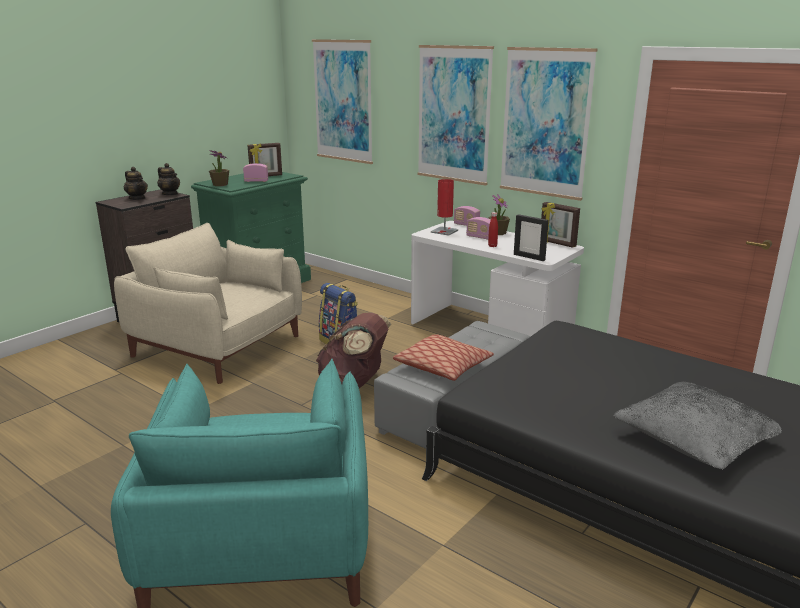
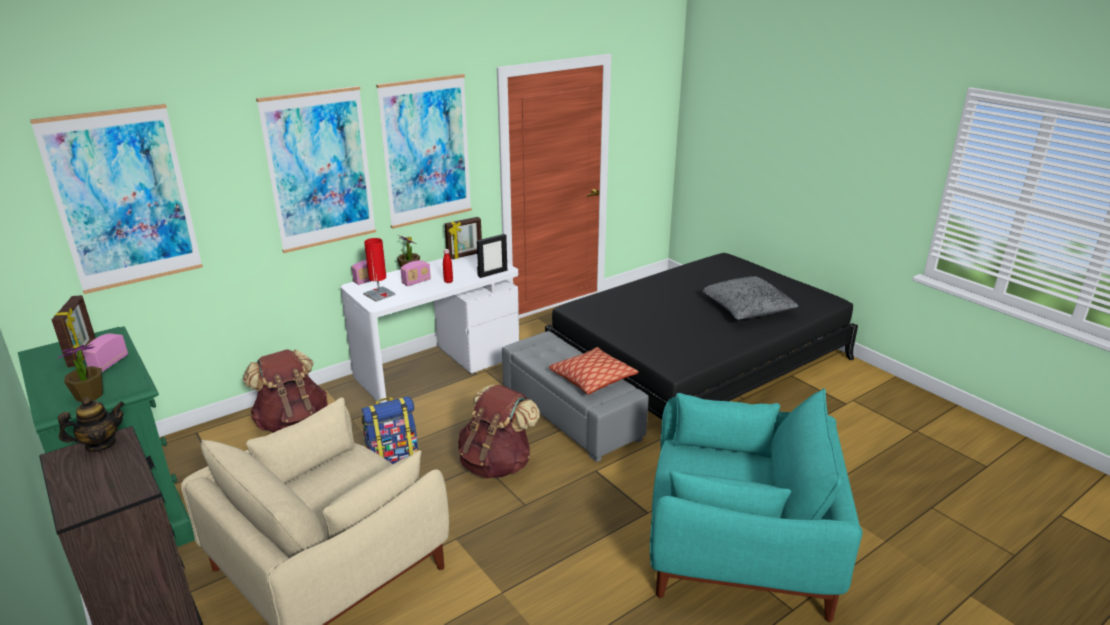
camera: 75 degrees left, 5 degrees up
(137, 198) = (92, 479): teapot -> none
(372, 301) = (292, 423): none -> brown backpack

